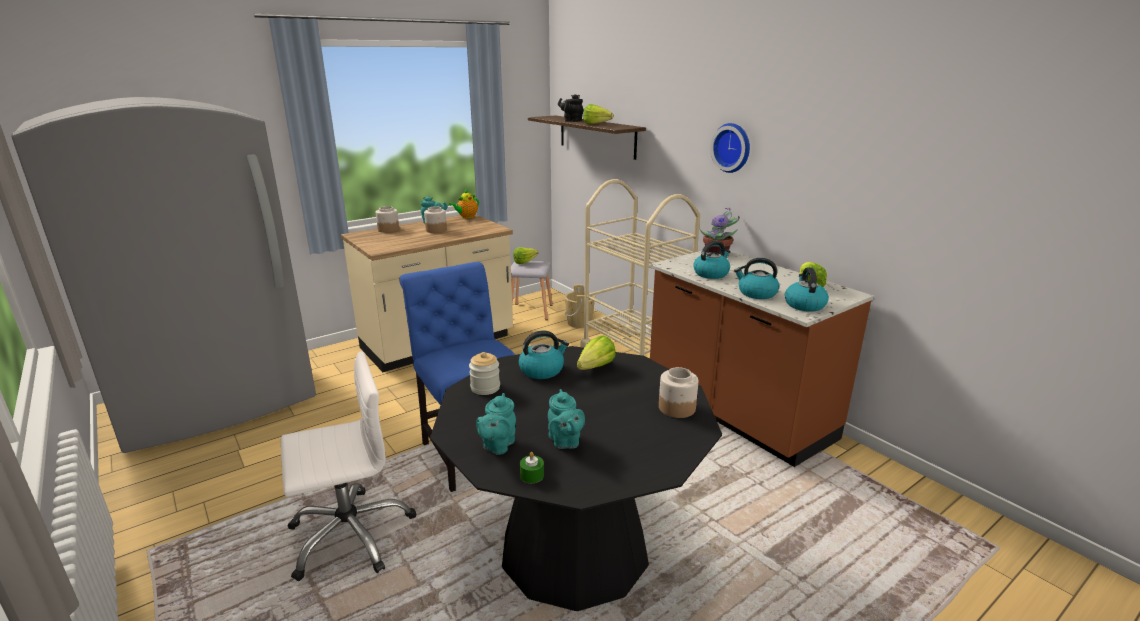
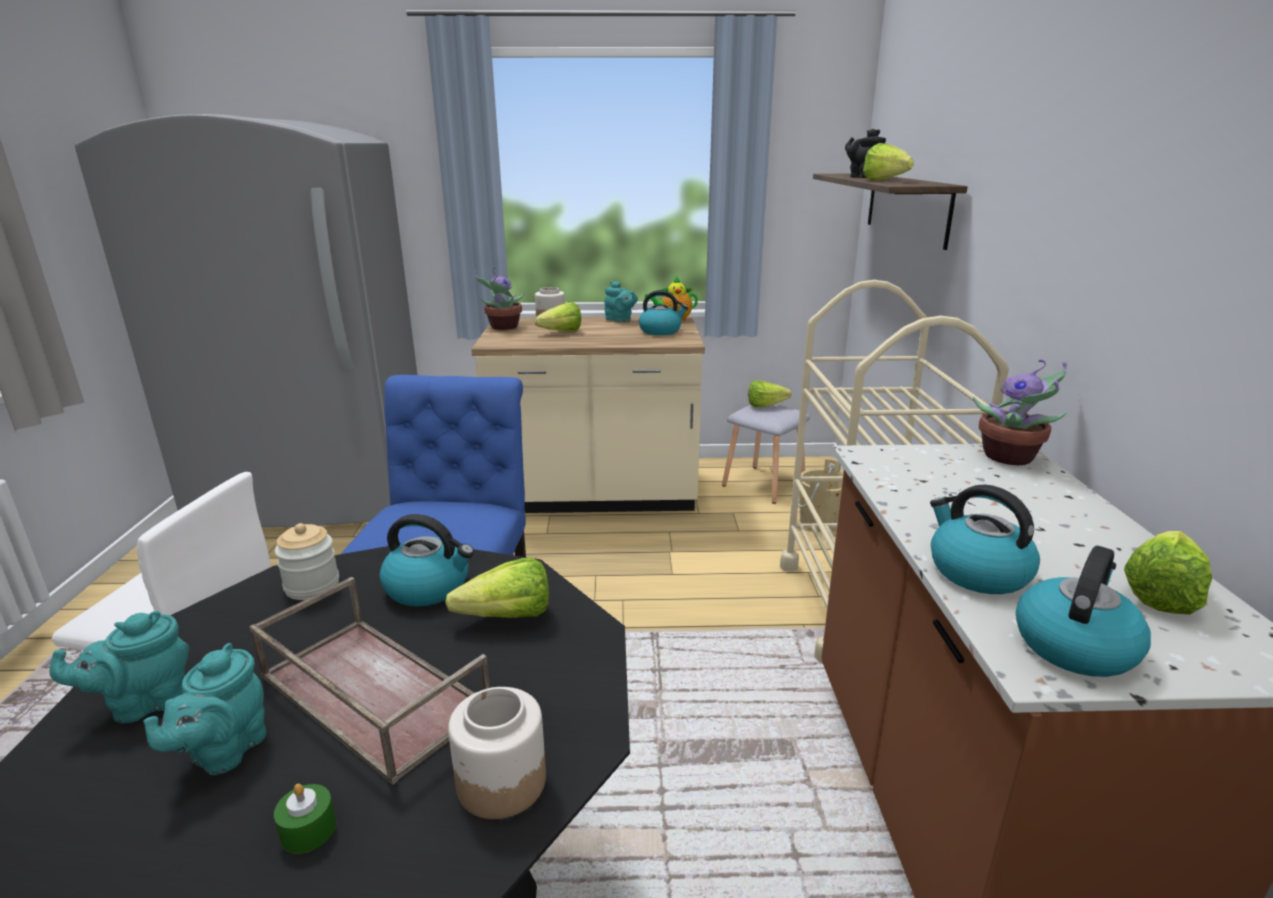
camera: 35 degrees right, 0 degrees up
(363, 239) = (502, 327): none -> potted plant
(409, 236) = (557, 333): none -> lettuce
(436, 230) = (603, 330): jar -> none
(532, 475) = (73, 796): green candle -> green candle (308, 830)
(586, 407) = (370, 693): none -> brown tray
(711, 274) = (931, 496): kettle -> kettle (661, 331)
(732, 147) = (1097, 224): wall clock -> none

